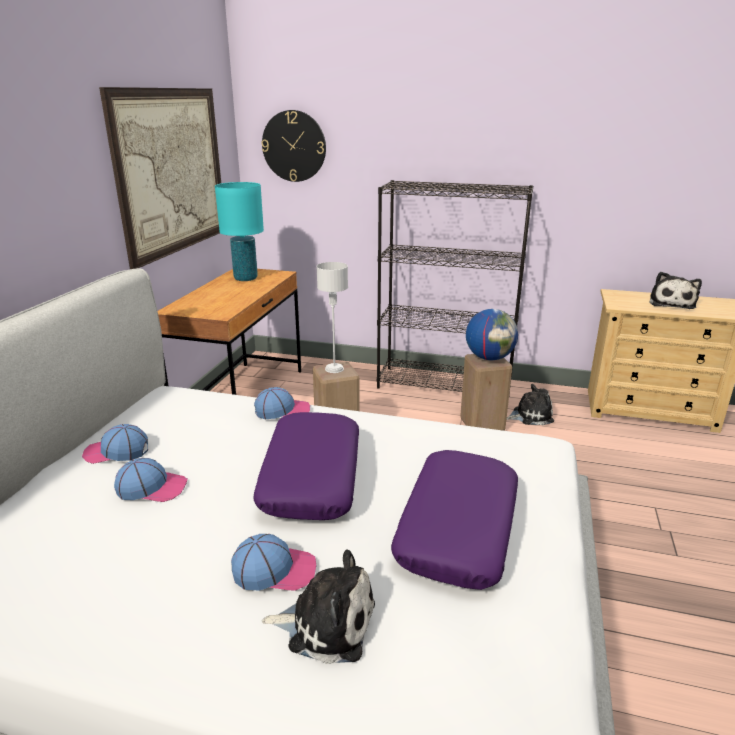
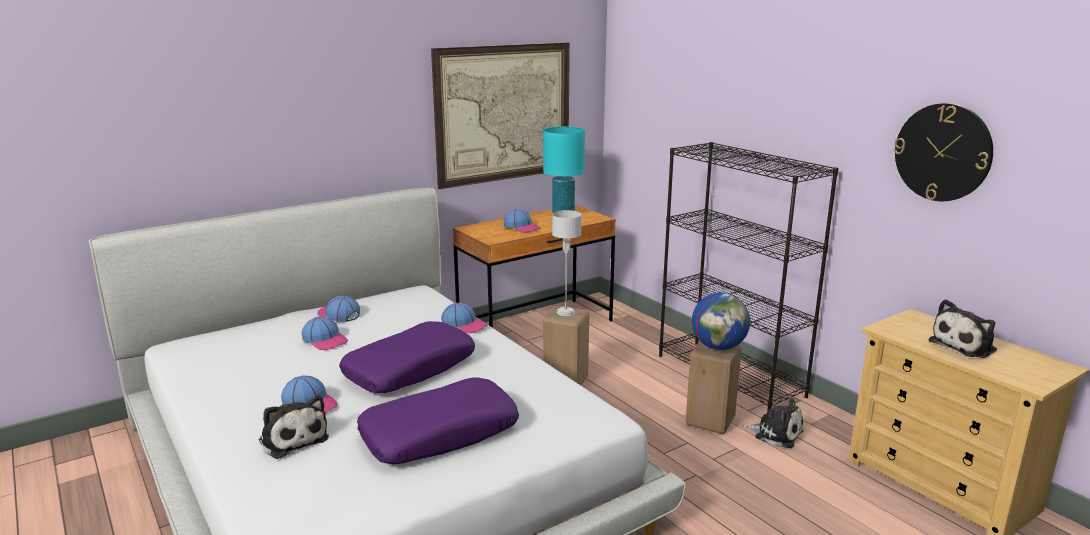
camera: 40 degrees right, 5 degrees down
(227, 297) = (522, 227): none -> cap
(294, 146) = (643, 98): wall clock -> wall clock (942, 152)

